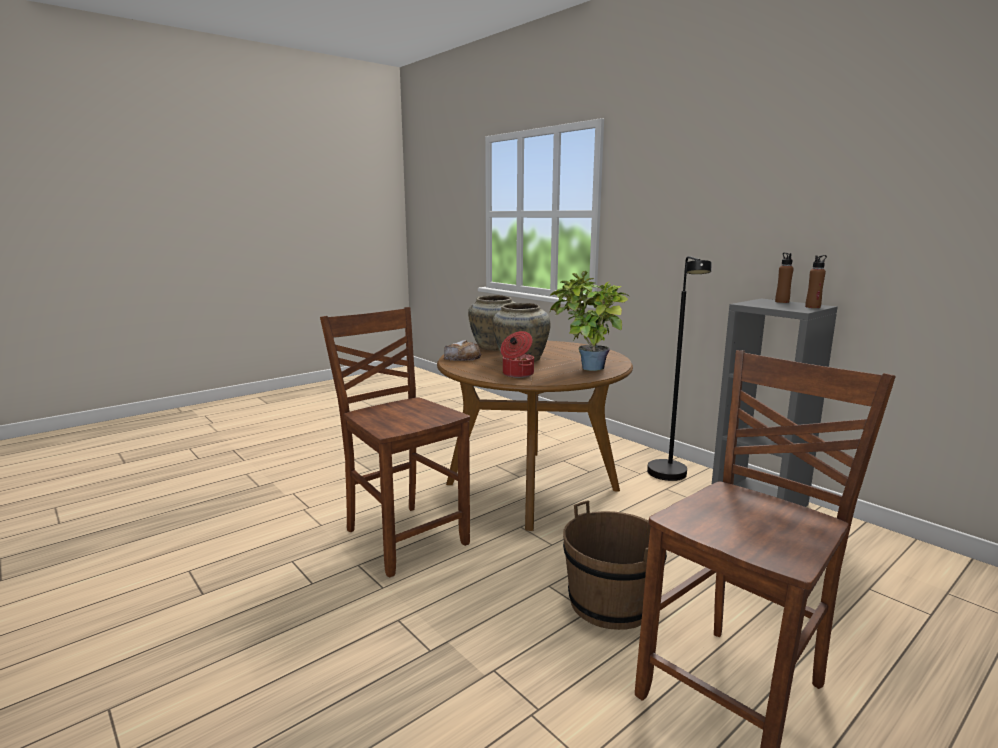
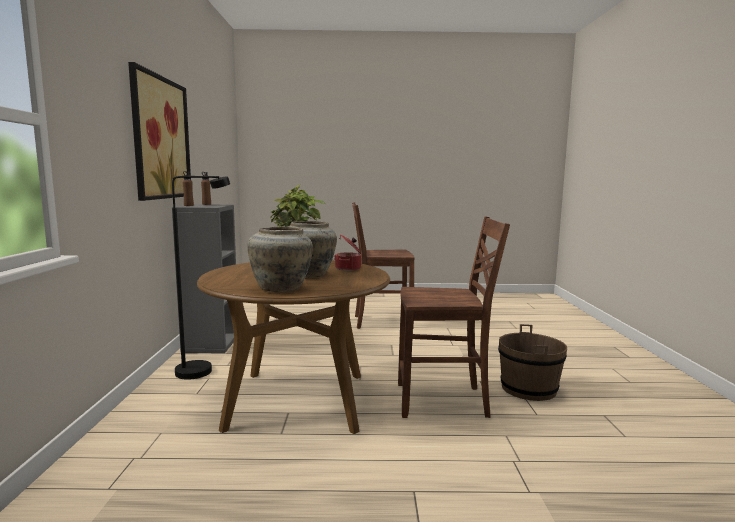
camera: 140 degrees left, 5 degrees down
(404, 536) = (443, 401): brown chair -> brown chair turned 90 degrees counterclockwise
(462, 358) = (344, 285): bread -> none
(610, 603) = (377, 343): brown bucket -> brown bucket (528, 389)
(771, 208) = (161, 138): none -> picture

